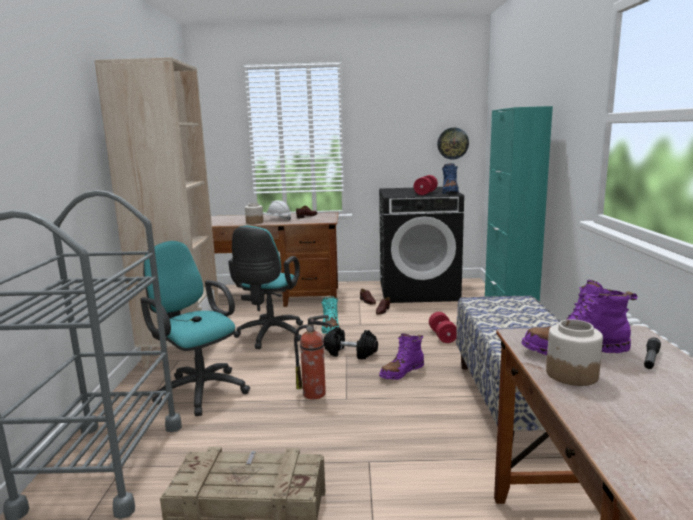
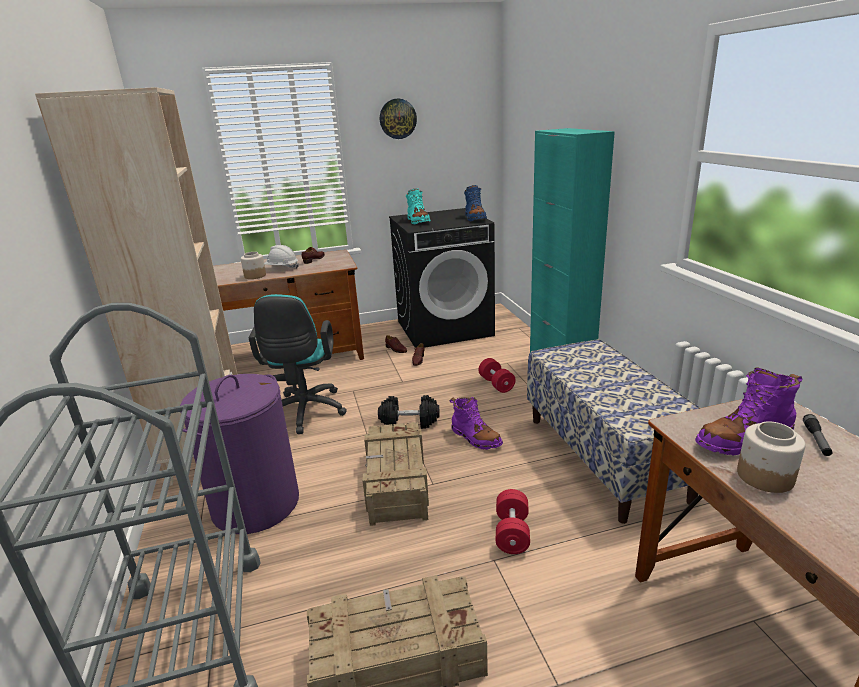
camera: 15 degrees left, 10 degrees up
(199, 389) = (256, 504): turquoise office chair -> purple laundry basket
(315, 393) = (396, 483): fire extinguisher -> crate
(330, 328) = (371, 391): turquoise boot -> turquoise boot (418, 221)
(401, 372) = (475, 438): purple boot -> purple boot turned 75 degrees counterclockwise
(425, 193) = (450, 222): red dumbbell -> red dumbbell (512, 533)
(452, 143) = (466, 158): wall clock -> wall clock (397, 119)

